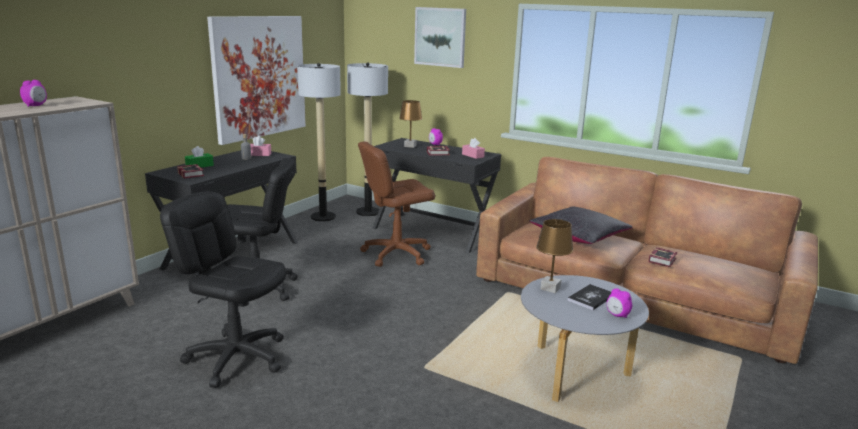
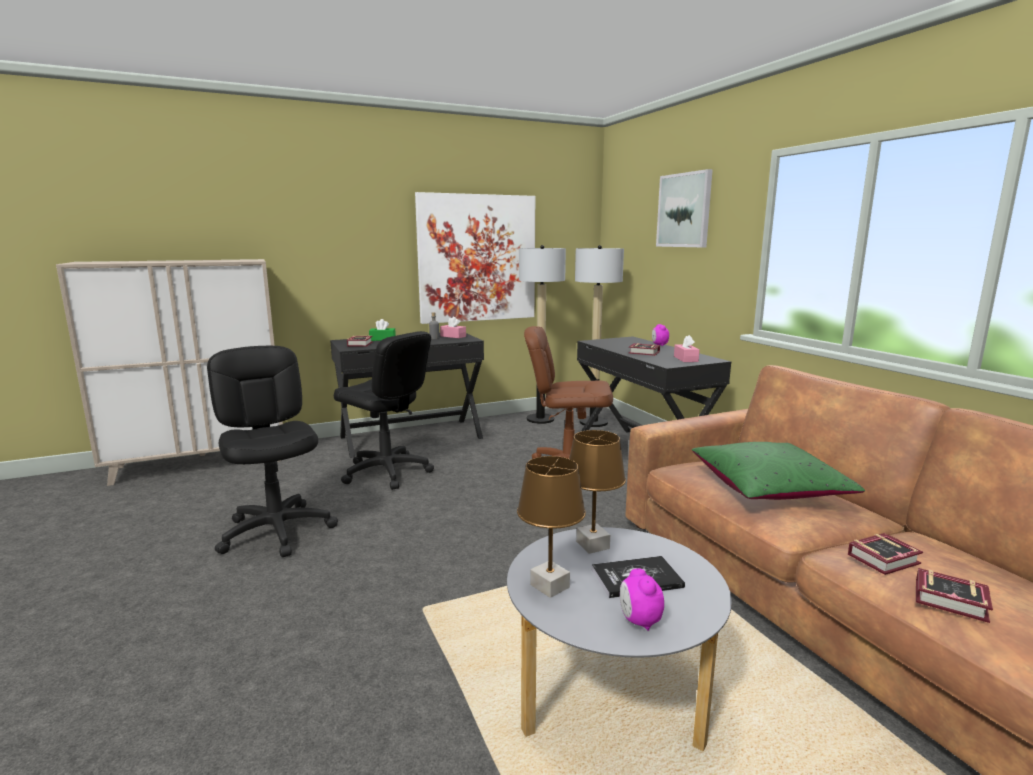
camera: 35 degrees right, 5 degrees down
(36, 106) = (206, 260): alarm clock -> none
(410, 146) = (624, 344): brown table lamp -> brown table lamp (549, 586)
(579, 236) = (768, 488): black pillow -> green pillow
(702, 271) = (954, 602): none -> book

